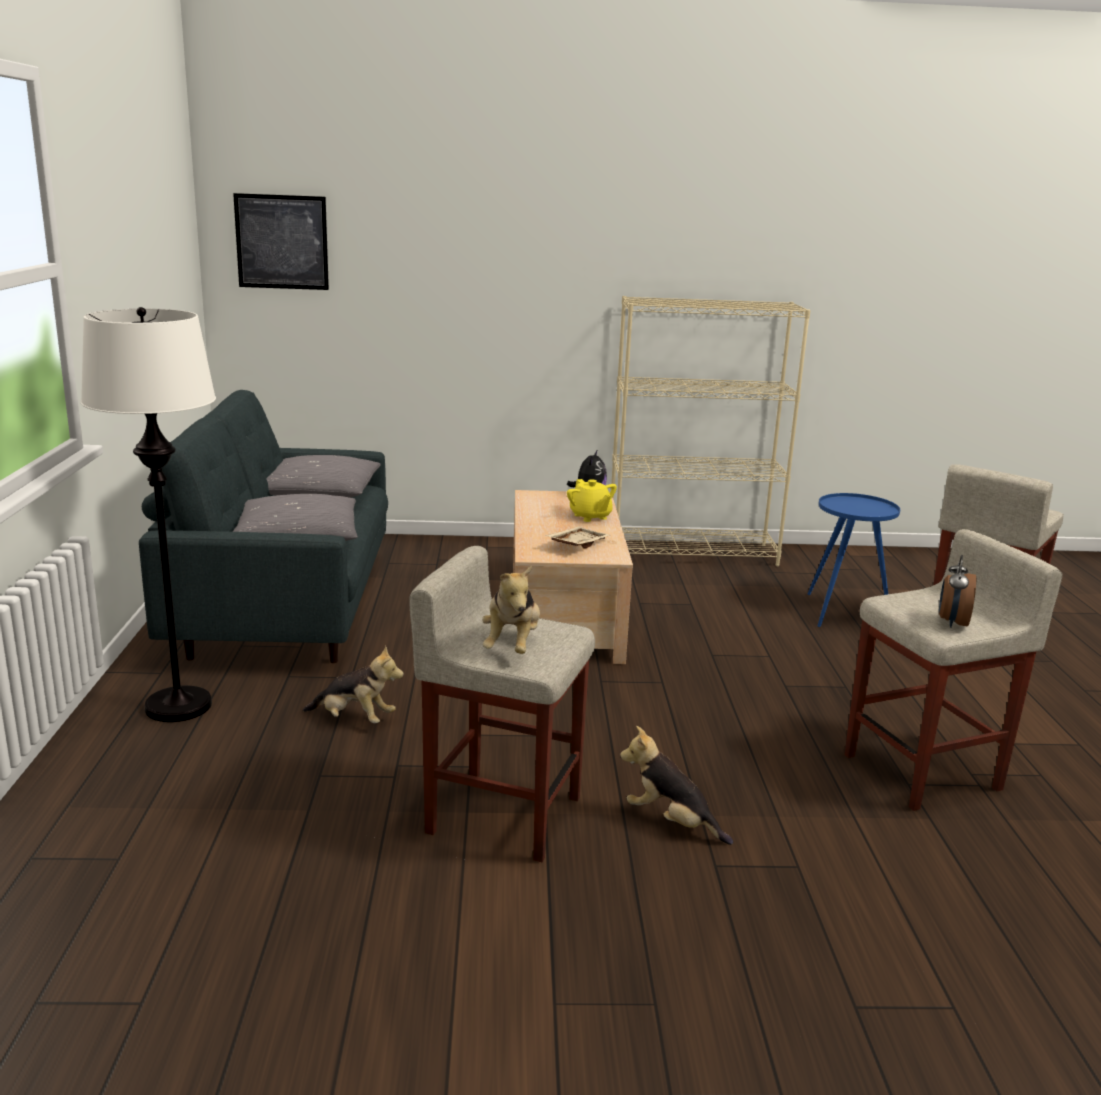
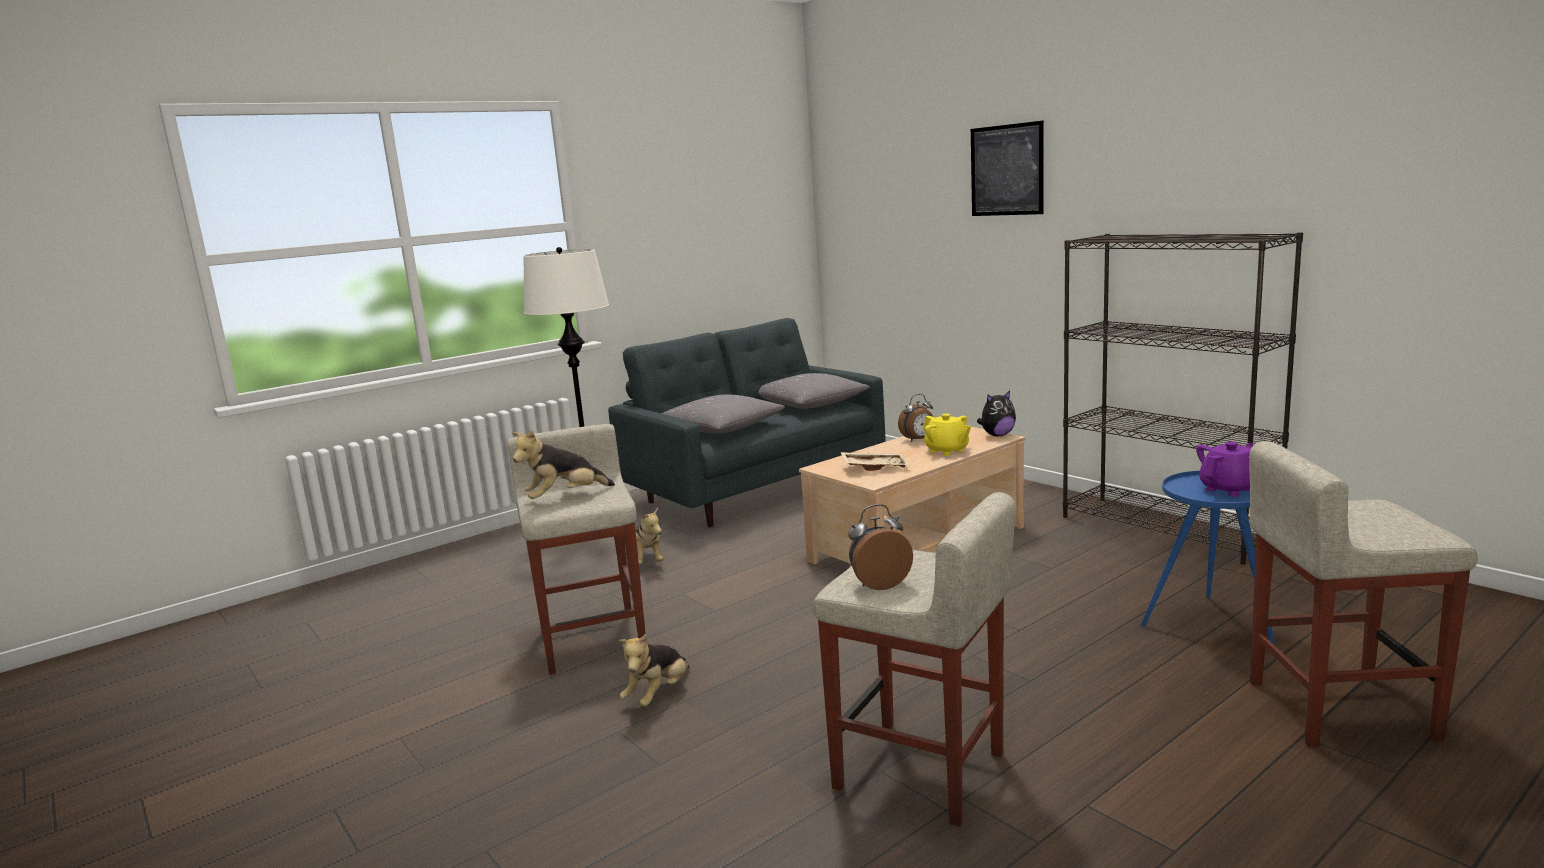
camera: 55 degrees right, 5 degrees down
(282, 242) = (856, 201): picture -> picture (1006, 170)
(539, 511) = (918, 440): none -> alarm clock
(590, 517) = (946, 451): yellow teapot -> yellow teapot turned 60 degrees counterclockwise
(671, 822) = (658, 695): plush toy -> plush toy turned 150 degrees counterclockwise
(692, 553) = (1167, 528): beige bookcase -> black bookcase
(862, 506) = (1229, 489): none -> purple teapot

